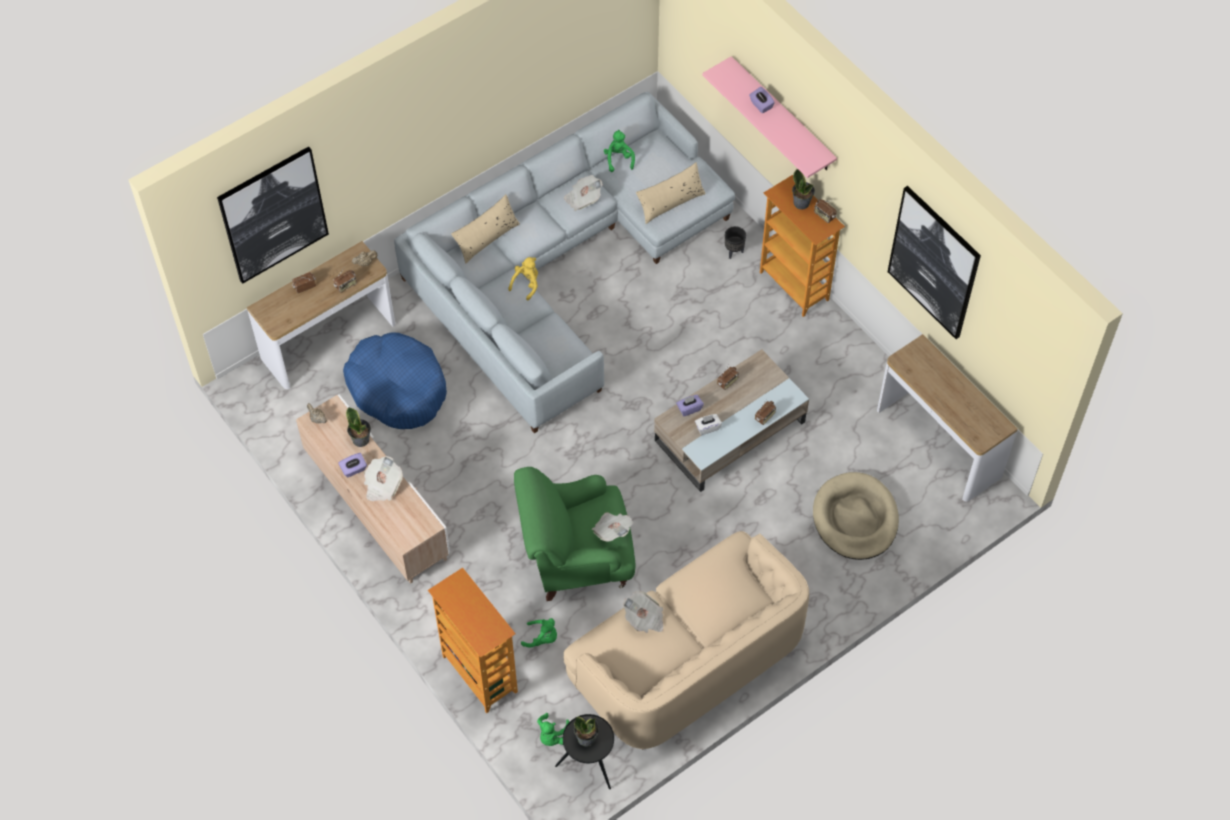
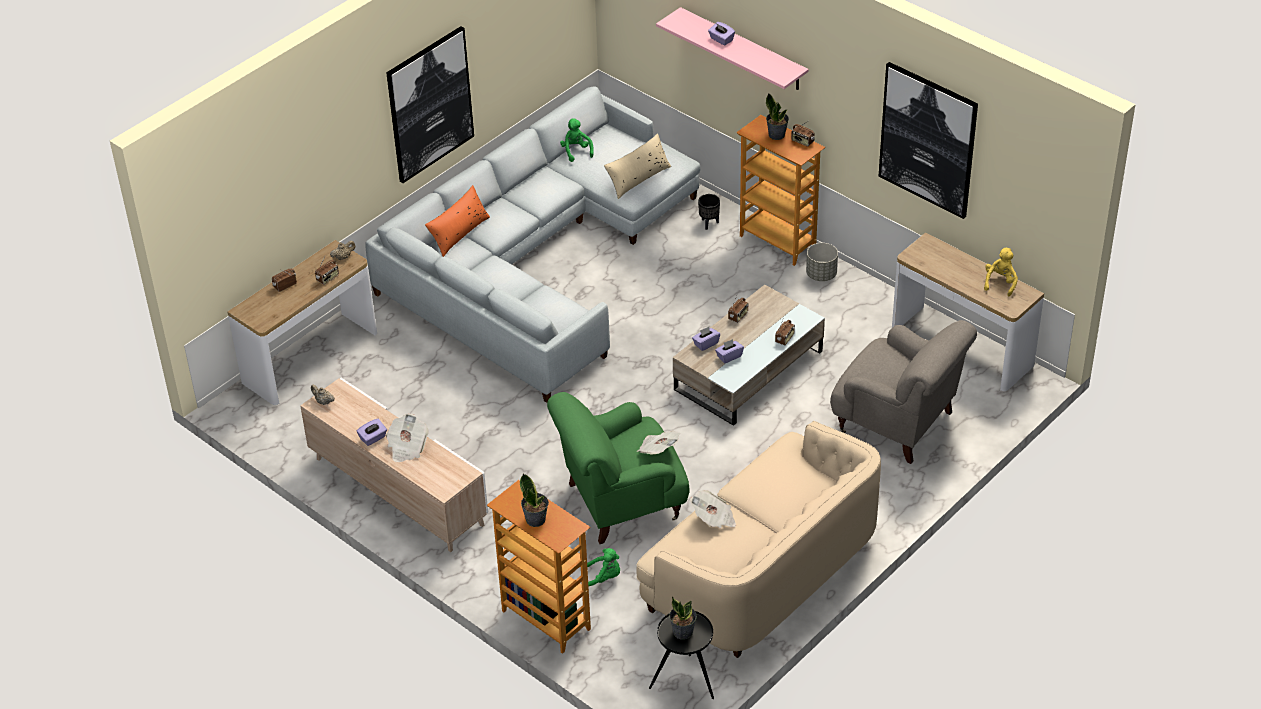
camera: 10 degrees left, 15 degrees down
(273, 214) = (250, 196): picture -> picture (430, 104)
(361, 439) = (374, 412): potted plant -> potted plant (536, 519)
(397, 388) = (393, 387): blue dog bed -> none
(486, 238) = (459, 233): beige pillow -> orange pillow
(526, 284) = (510, 264): yellow plush toy -> yellow plush toy (1000, 282)
(552, 736) = (638, 662): green plush toy -> none
(583, 199) = (549, 188): newspaper -> none
(707, 427) = (729, 356): white tissue box -> purple tissue box
(826, 332) = (821, 274): none -> grey planter
(855, 518) = (898, 423): beige dog bed -> grey armchair

